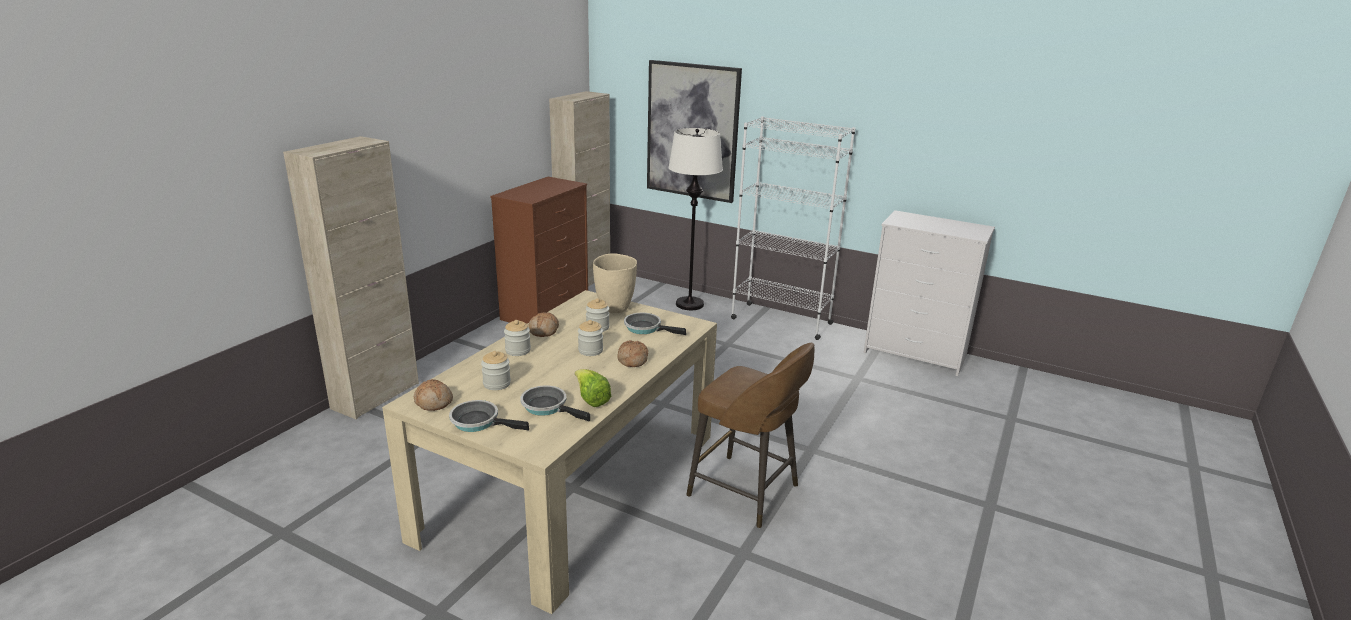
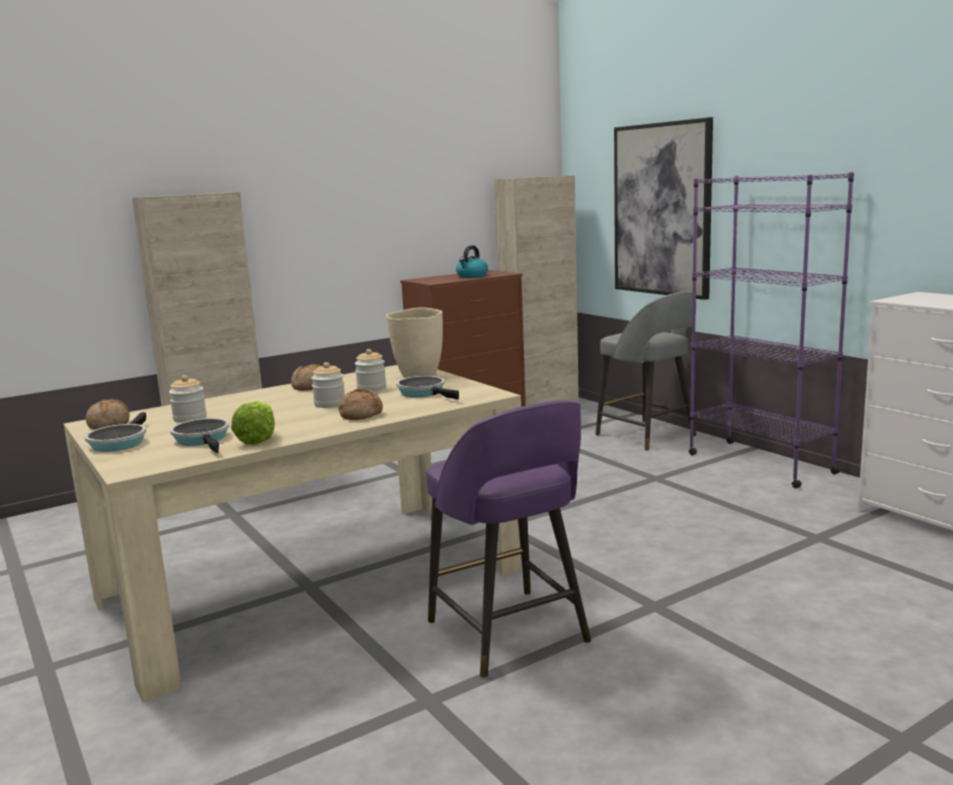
camera: 30 degrees right, 10 degrees down
(479, 422) = (119, 442): frying pan -> frying pan turned 135 degrees counterclockwise
(518, 350) = (257, 398): jar -> none
(550, 189) = (472, 276): none -> kettle
(689, 304) = (647, 436): white floor lamp -> grey stool
(746, 492) = (509, 634): brown stool -> purple stool
(781, 321) = (759, 463): white bookcase -> purple bookcase

